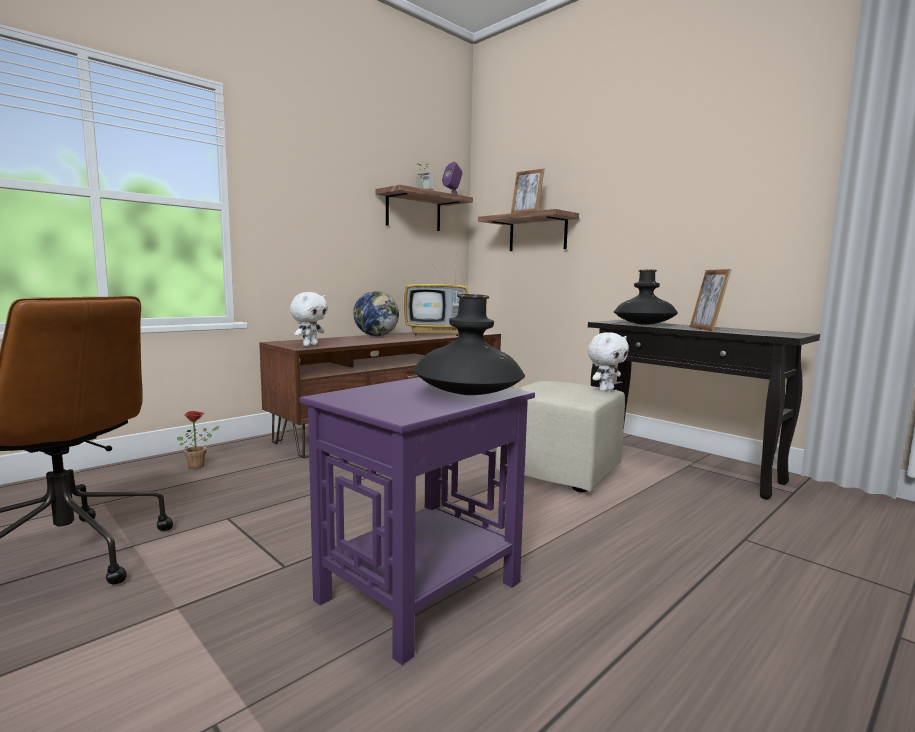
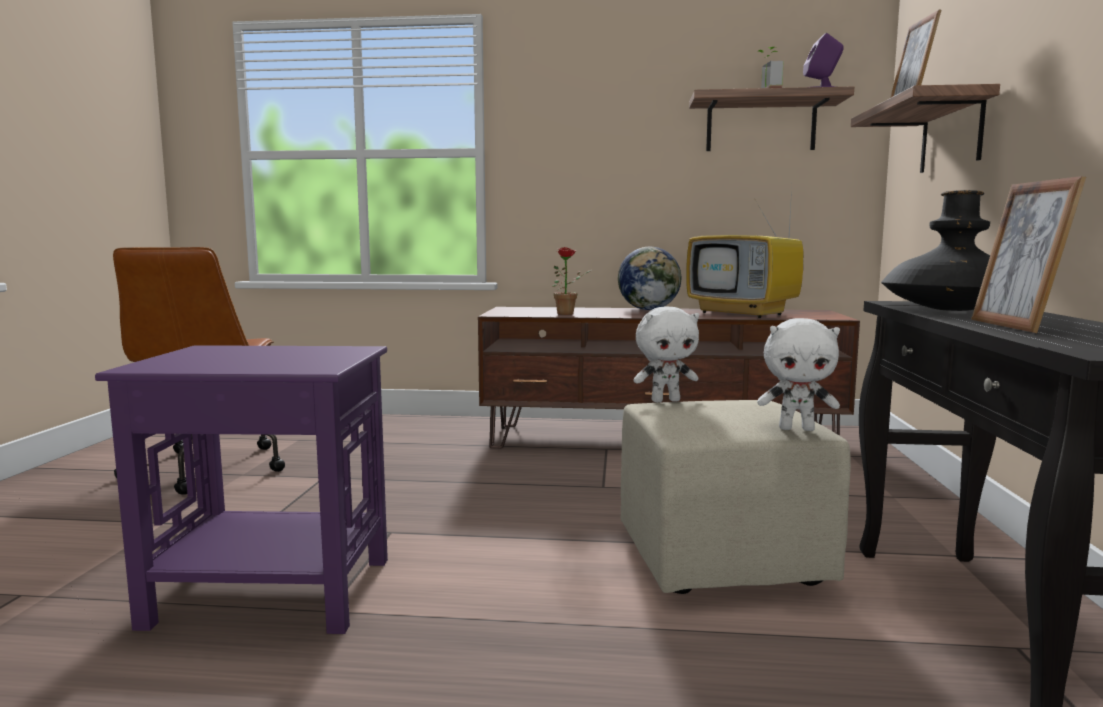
camera: 50 degrees right, 0 degrees up
(199, 465) = (407, 431): potted plant -> potted plant (569, 314)
(310, 345) = (518, 312): white plush toy -> white plush toy (665, 400)
(468, 393) = (284, 363): black vase -> none
(706, 329) = (1016, 326): picture frame -> picture frame turned 45 degrees counterclockwise

